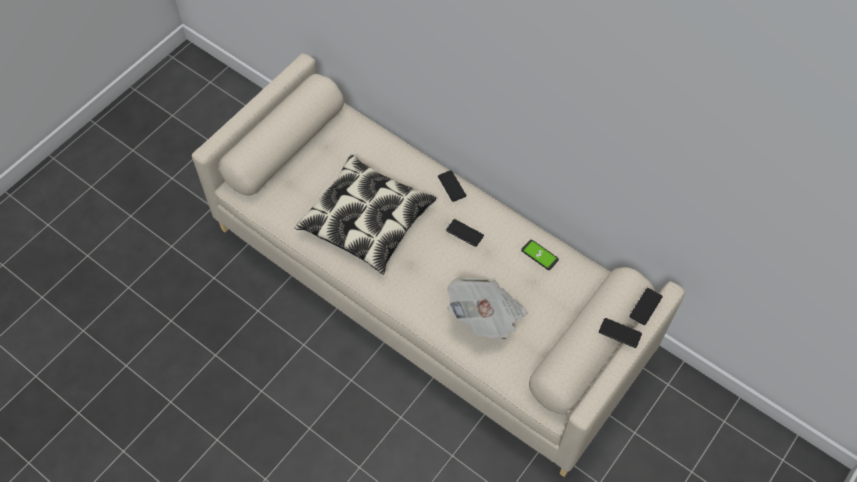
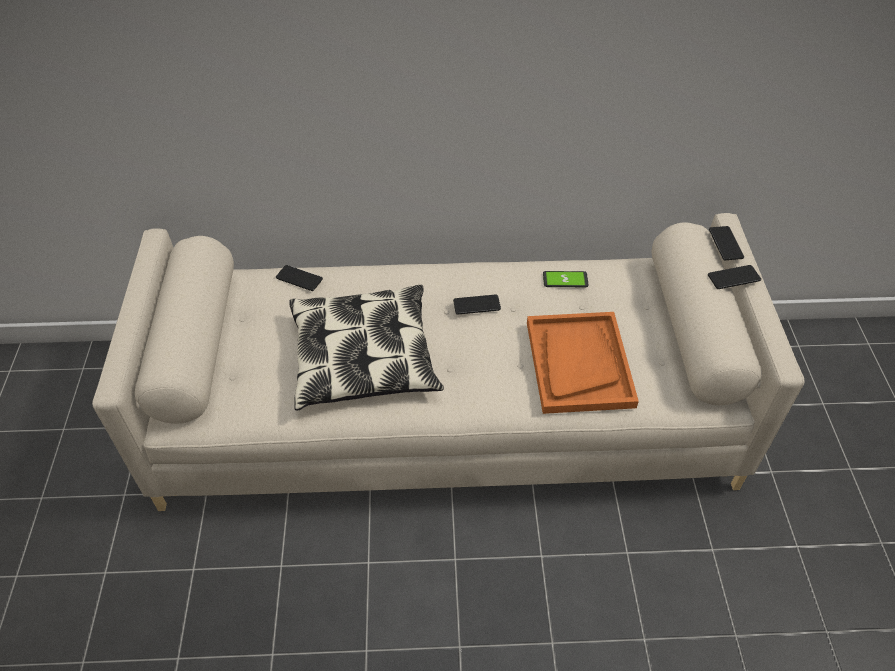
camera: 40 degrees left, 10 degrees down
(452, 186) = (420, 273): phone -> phone (299, 278)
(486, 316) = (578, 363): newspaper -> orange tray

